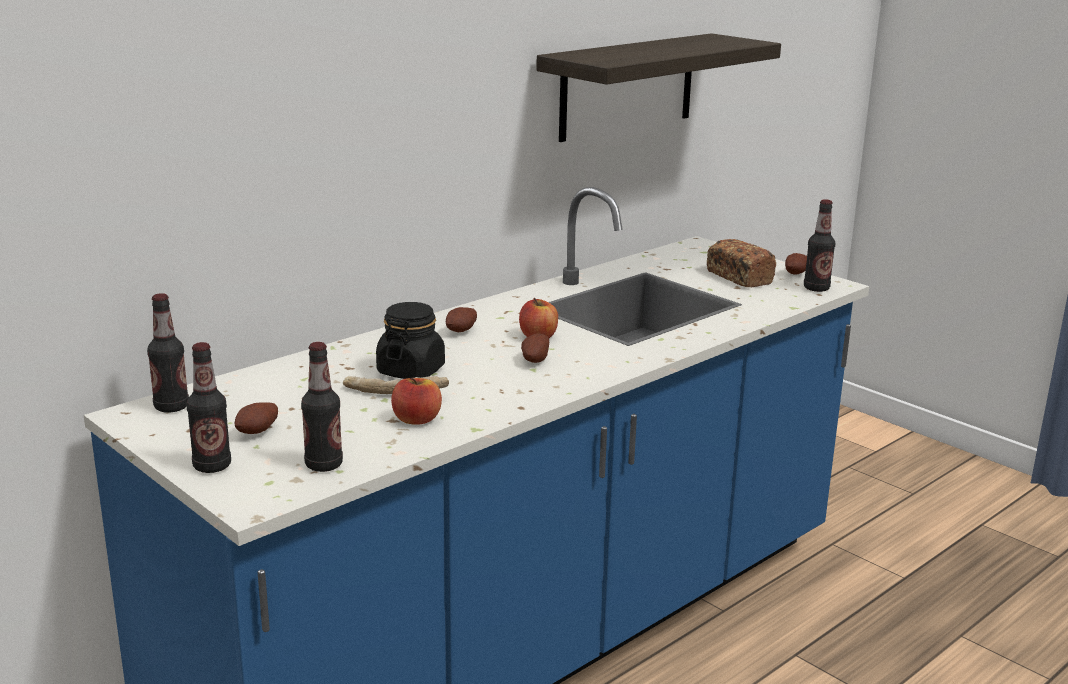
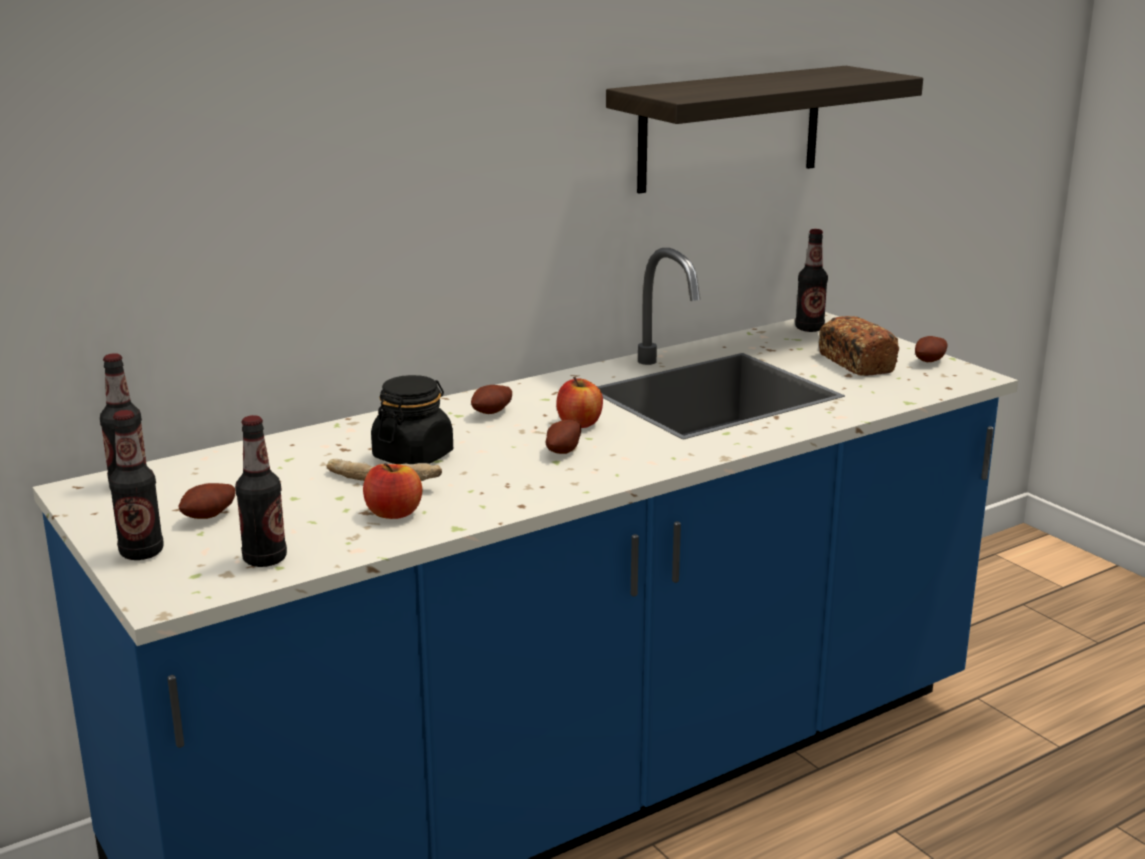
camera: 10 degrees right, 0 degrees up
(816, 288) = (948, 380): bottle -> bottle (809, 328)

